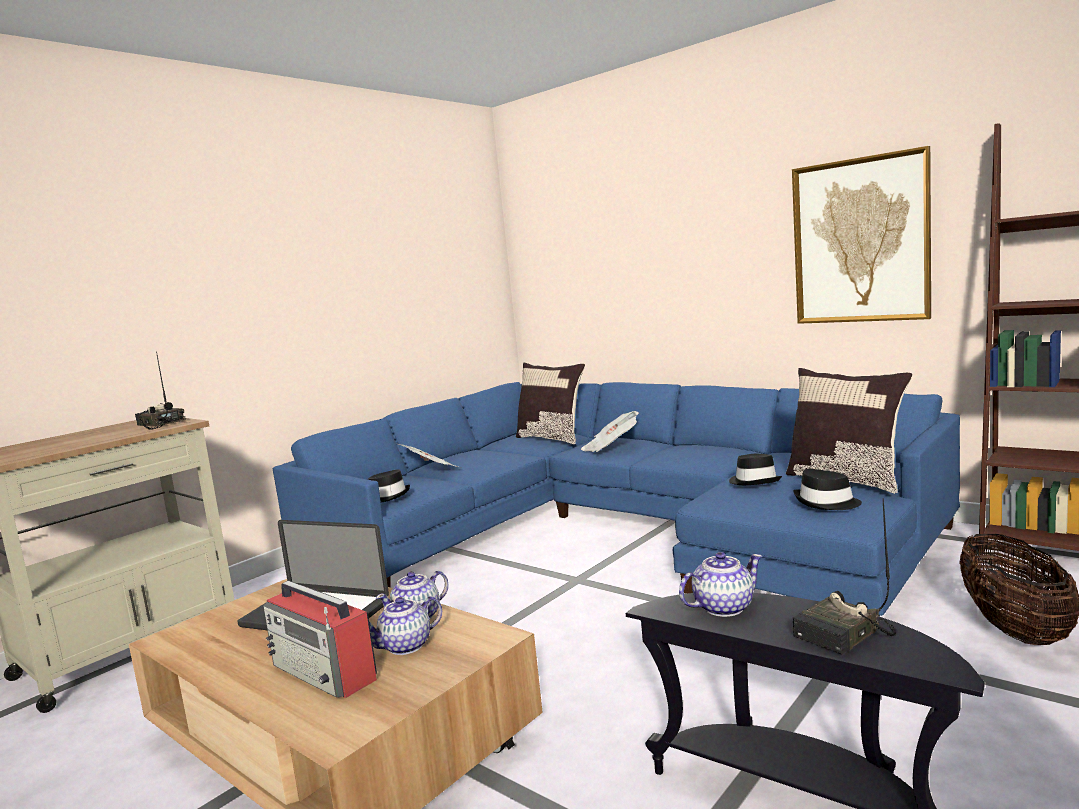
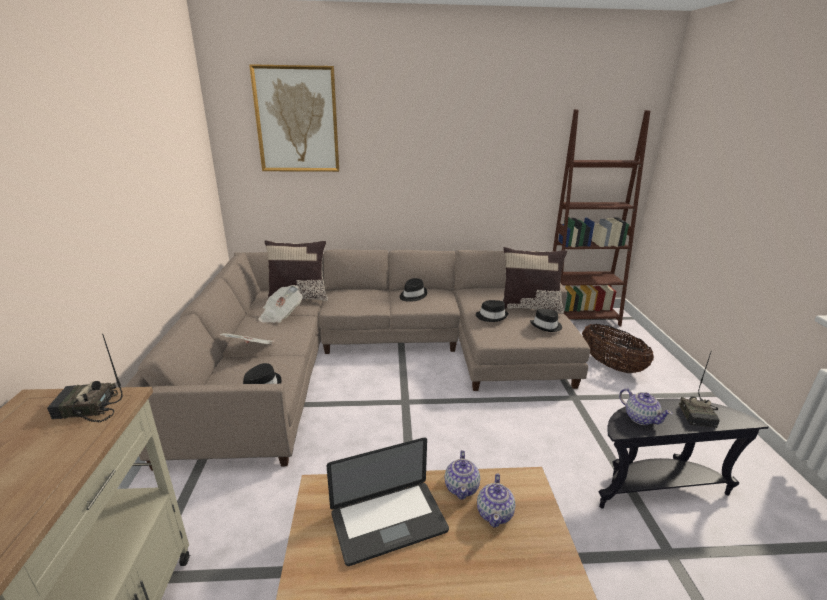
camera: 45 degrees left, 15 degrees up
(325, 672) = (484, 564): radio -> none
(610, 448) = (358, 300): newspaper -> newspaper (281, 315)
(612, 528) = (372, 354): blue sofa -> beige sofa
(686, 450) = (412, 295): none -> black hat
(722, 607) = (640, 418): teapot -> teapot turned 120 degrees clockwise
(860, 241) = (498, 162): picture -> picture (297, 120)

